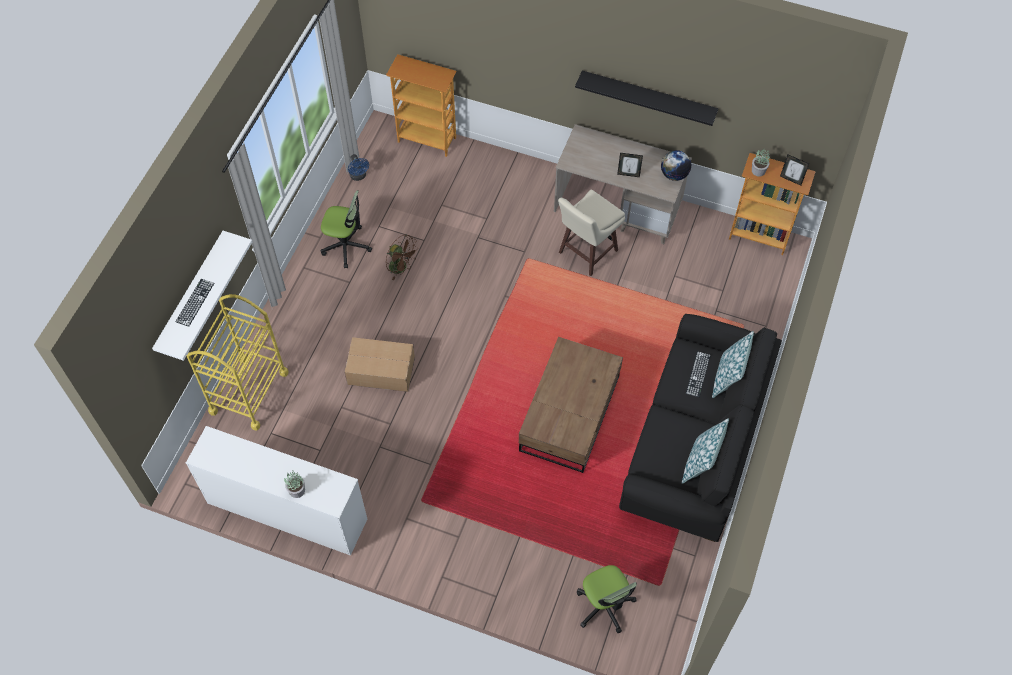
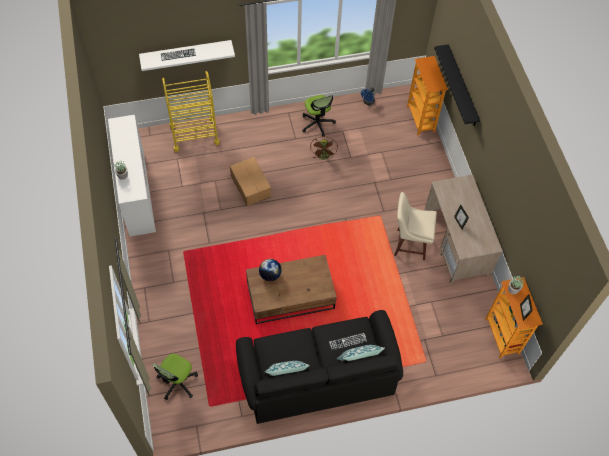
camera: 55 degrees right, 0 degrees up
(648, 97) = (502, 190): black shelf -> black shelf (462, 86)
(674, 174) = (480, 248): globe -> globe (270, 275)

